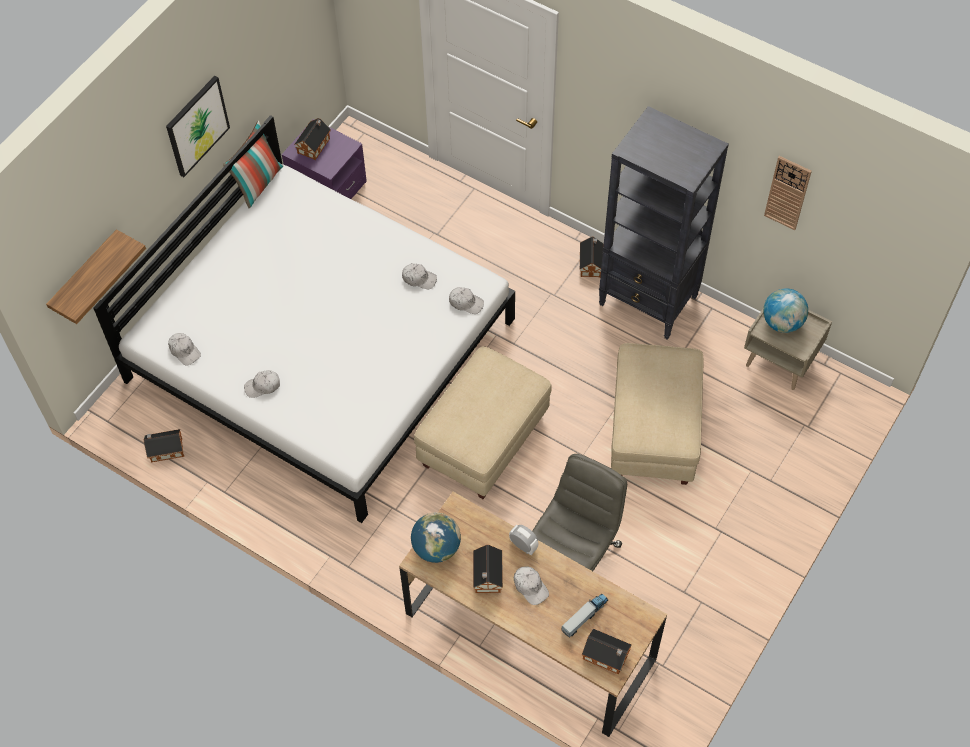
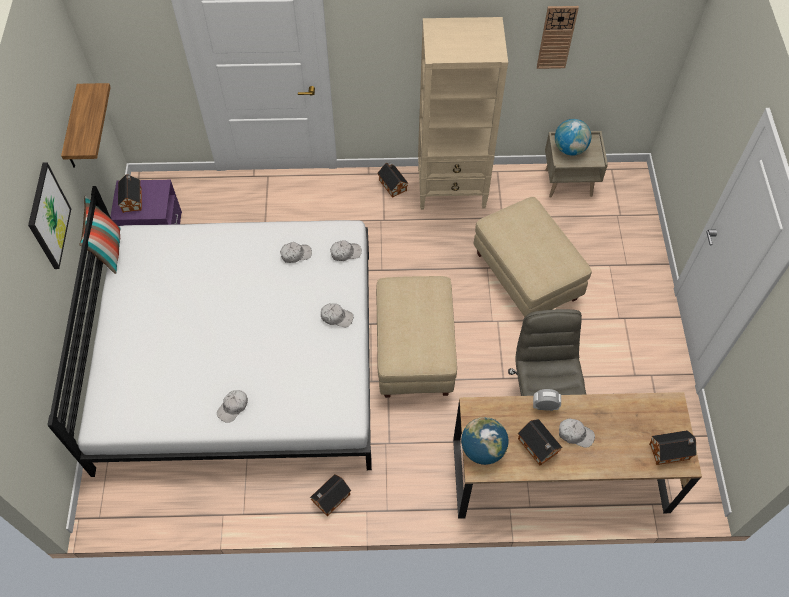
camera: 35 degrees left, 0 degrees up
(86, 276) = (27, 400): shelf -> shelf (74, 130)
(165, 450) = (167, 511): toy house -> toy house (330, 499)
(184, 351) = (144, 417): white cap -> white cap (336, 317)
(585, 616) = (631, 431): toy truck -> none
(649, 301) = (452, 189): black bookcase -> beige bookcase

